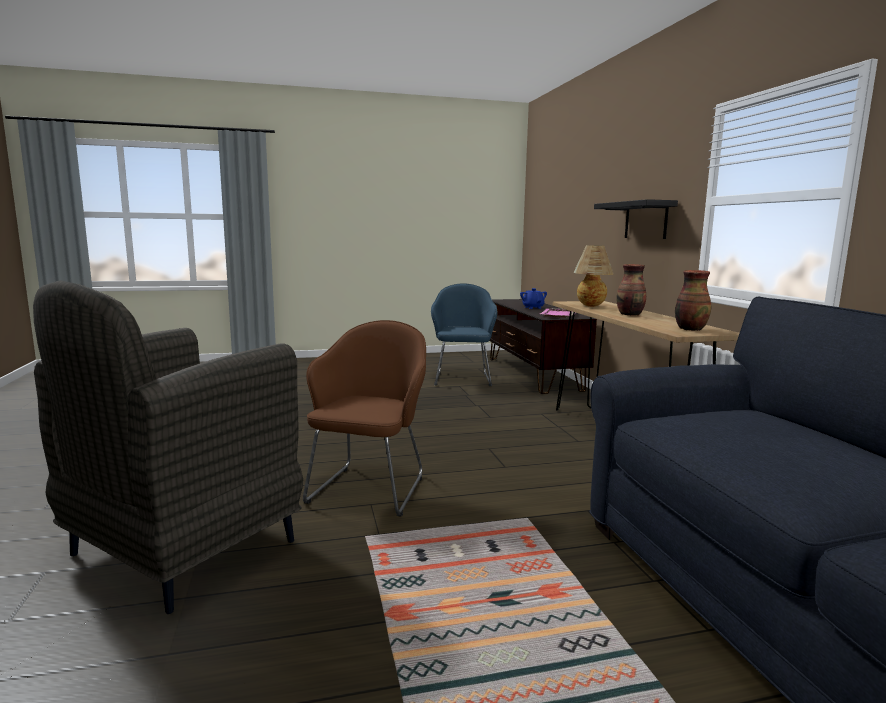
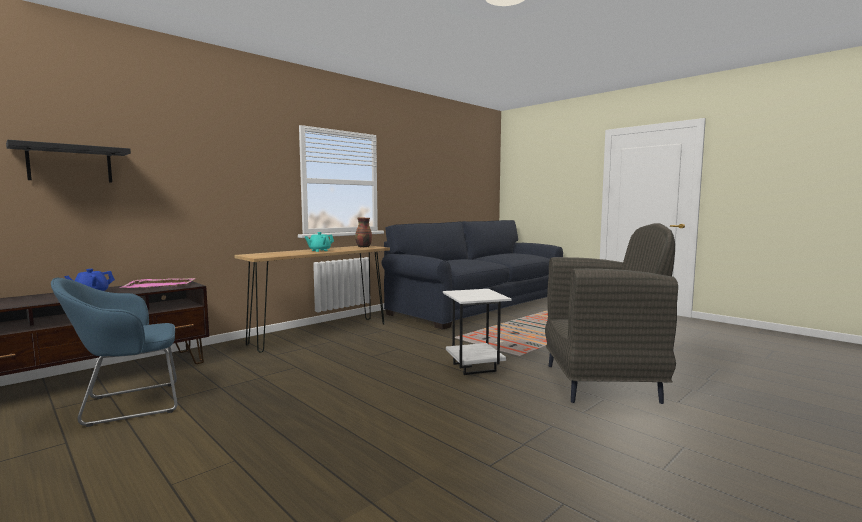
camera: 120 degrees left, 5 degrees down
(370, 487) = (473, 368): brown armchair -> white side table
(591, 306) = (284, 254): table lamp -> none
(630, 314) = (319, 250): vase -> turquoise teapot
(646, 220) = (241, 189): black shelf -> black shelf (70, 164)

